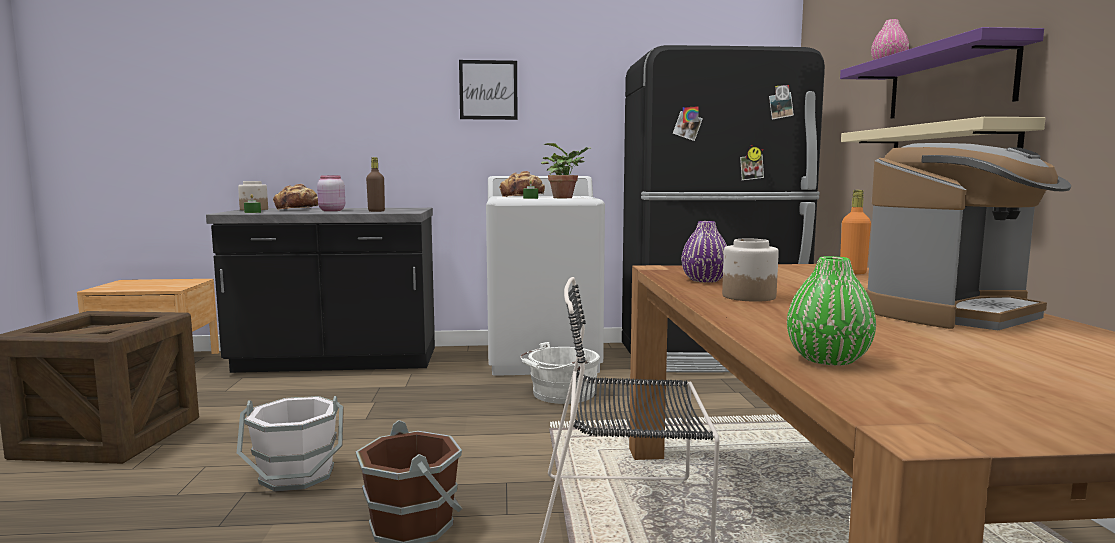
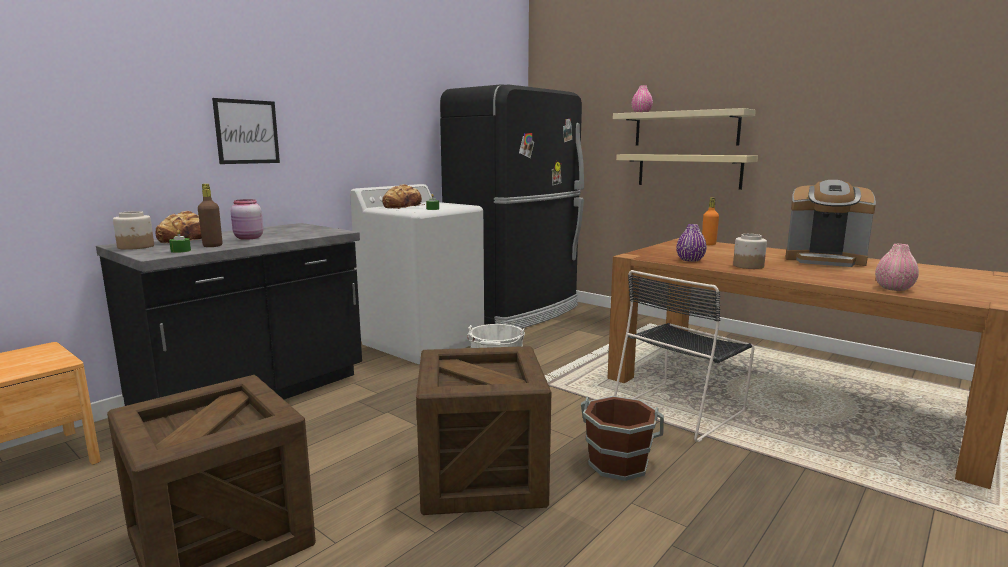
camera: 45 degrees left, 5 degrees up
(297, 475) = (481, 477): white bucket -> crate
(376, 211) = (302, 234): brown bottle -> brown bottle (212, 246)
(488, 90) = (341, 106): picture -> picture (247, 132)
(565, 198) = (450, 206): potted plant -> none
(827, 359) = (894, 288): green vase -> pink vase
(948, 82) = (685, 128): purple shelf -> beige shelf
(952, 313) = (824, 260): coffee machine -> coffee machine turned 105 degrees clockwise

